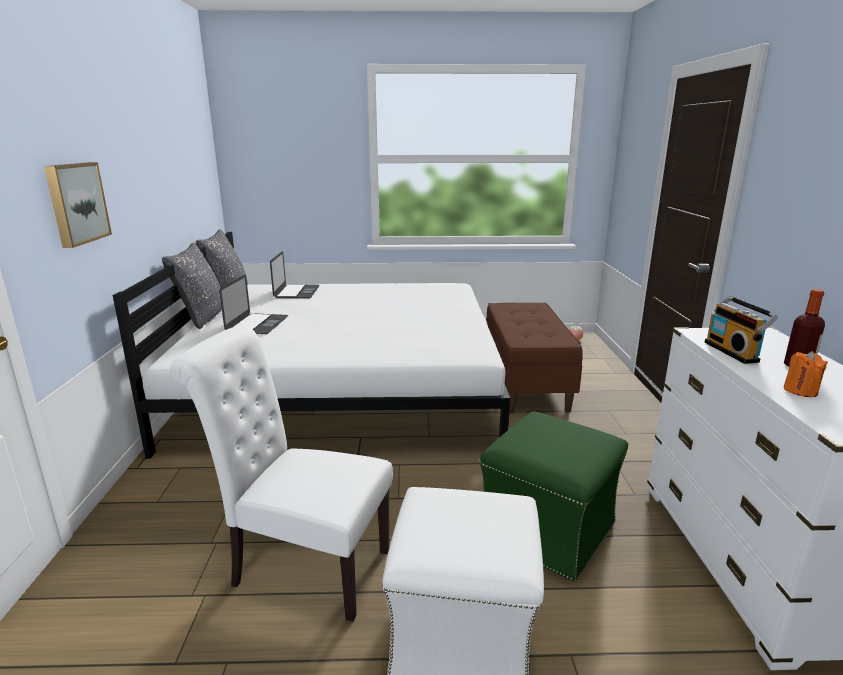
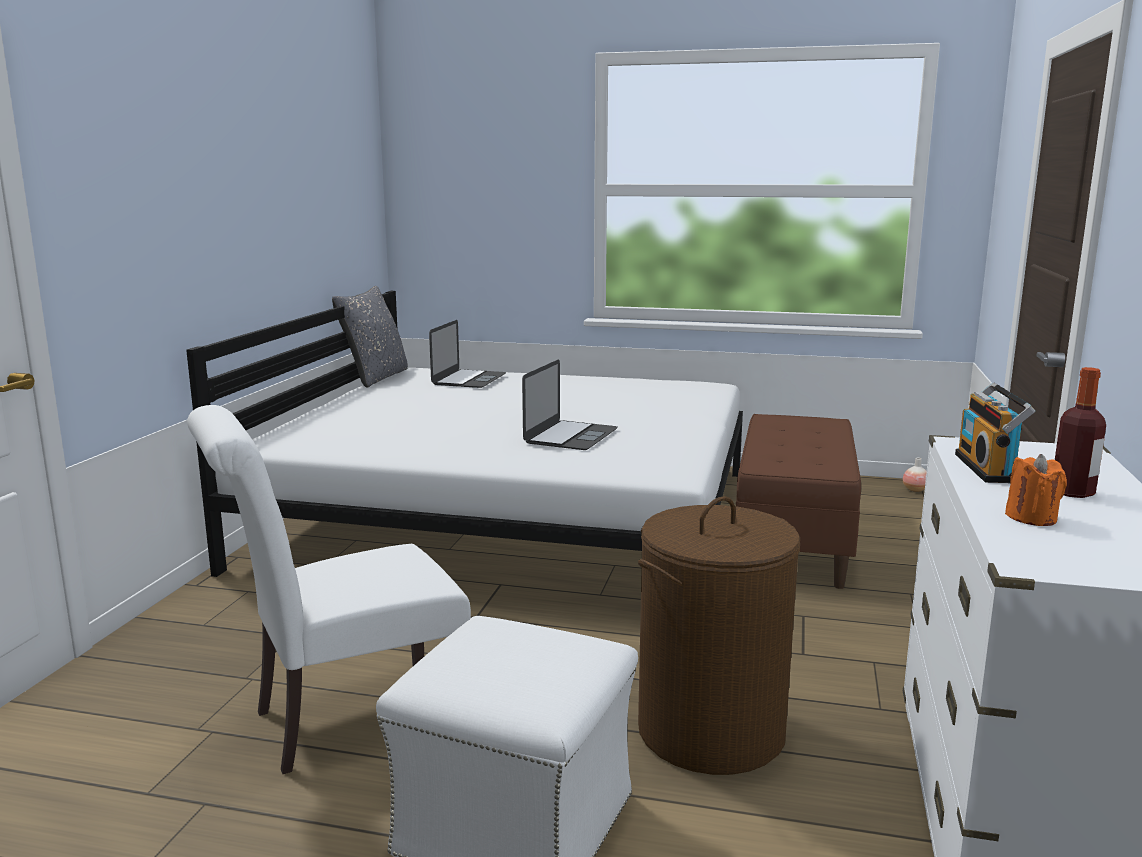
camera: 15 degrees right, 5 degrees down
(76, 203) = (152, 229): picture -> none
(203, 317) = (325, 402): grey pillow -> none
(257, 324) = (390, 414): laptop -> laptop (570, 436)
(302, 566) = (345, 720): white chair -> white chair turned 60 degrees counterclockwise
(548, 529) = (710, 731): green ottoman -> brown laundry basket

